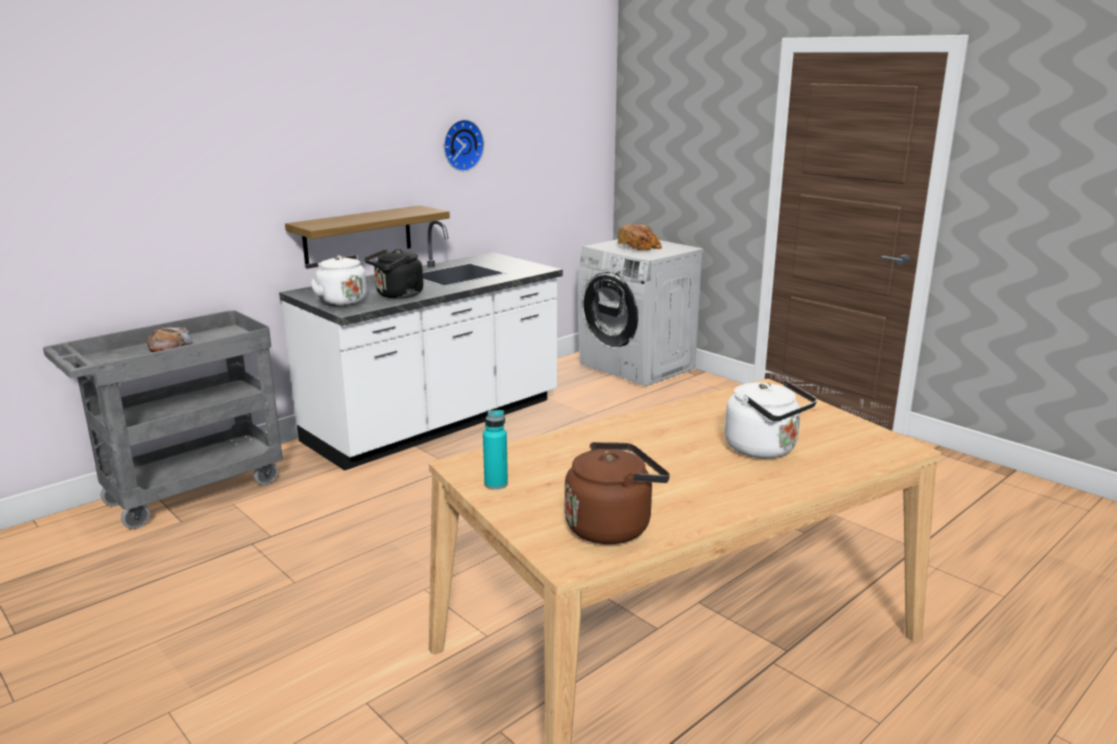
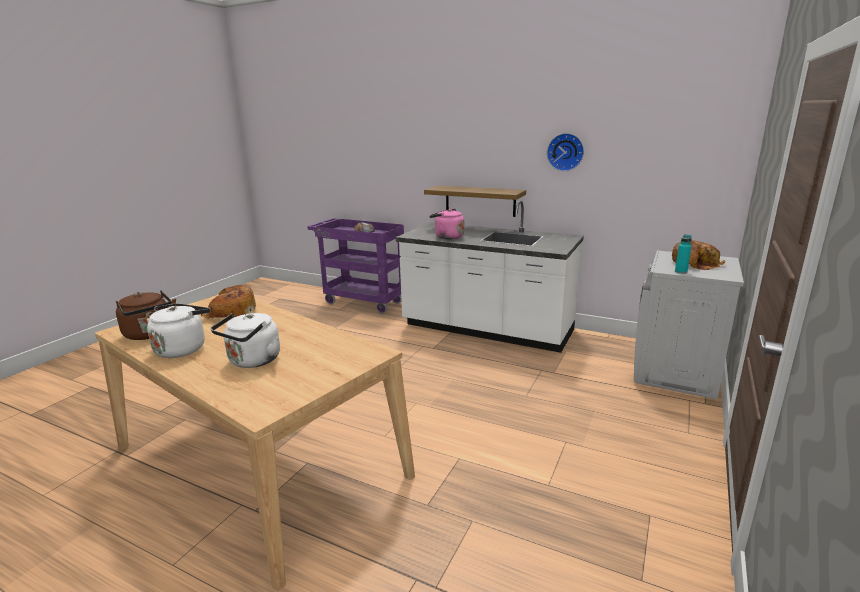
camera: 70 degrees right, 0 degrees up
(187, 496) = (361, 303): grey cart -> purple cart
(339, 302) = (423, 232): white kettle -> white kettle (182, 349)
(397, 295) = (447, 237): black kettle -> pink kettle
(496, 484) = (204, 306): turquoise bottle -> turquoise bottle (680, 272)
(555, 461) = (231, 312): none -> bread

